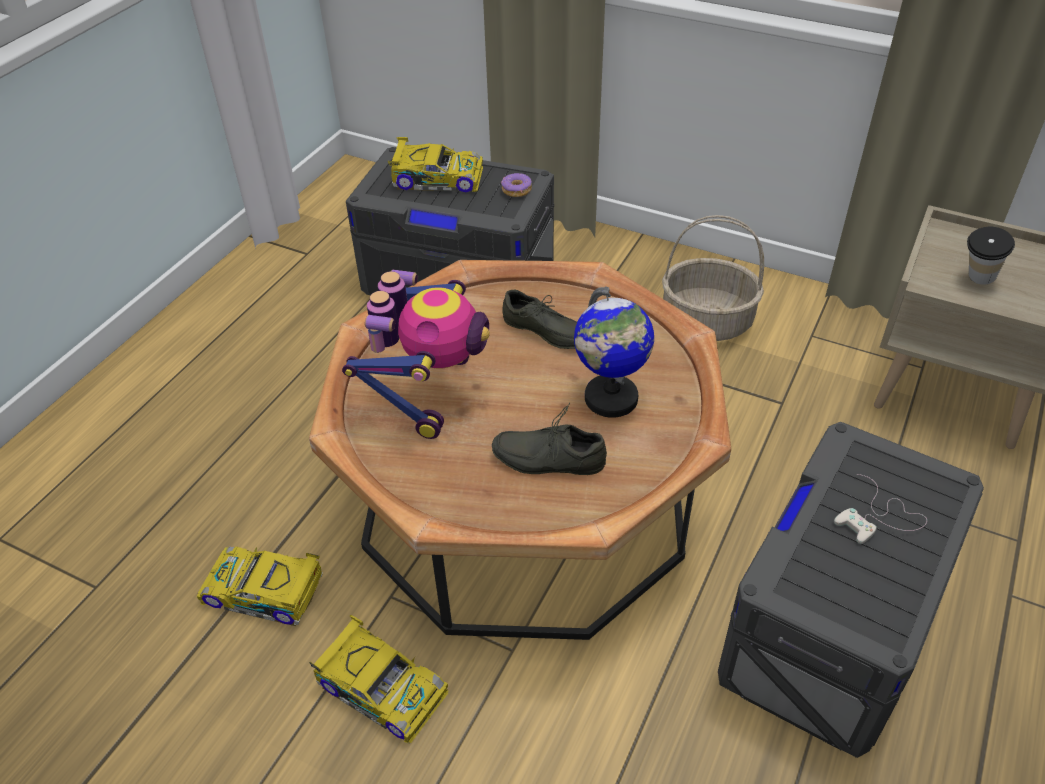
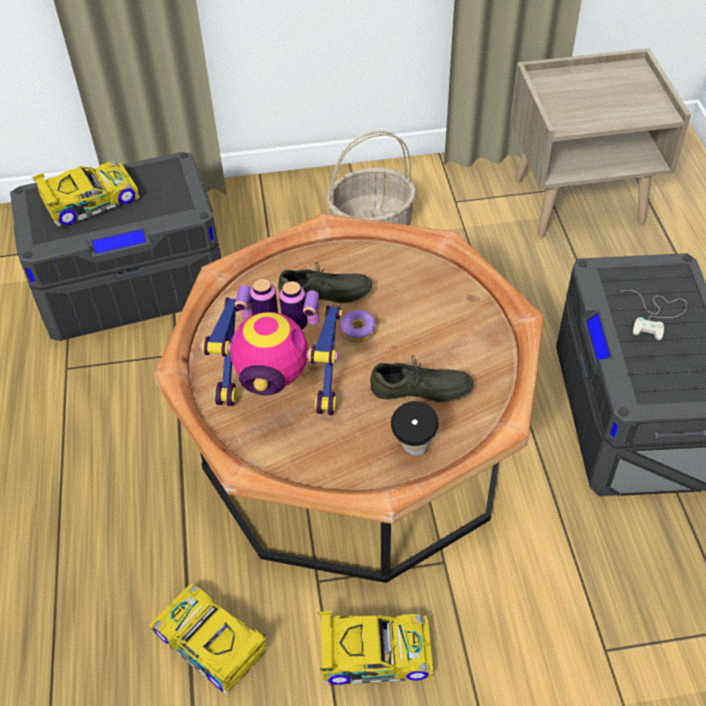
camera: 35 degrees left, 5 degrees up
(265, 592) = (211, 644): toy car -> toy car turned 60 degrees clockwise
(429, 391) = (280, 392): toy robot -> toy robot turned 120 degrees clockwise
(516, 190) = (173, 181): donut -> donut (358, 331)
(549, 456) = (421, 392): grey shoe -> grey shoe turned 150 degrees counterclockwise
(610, 399) = (424, 323): globe -> none
(976, 281) = (591, 109): cup -> cup (413, 452)

